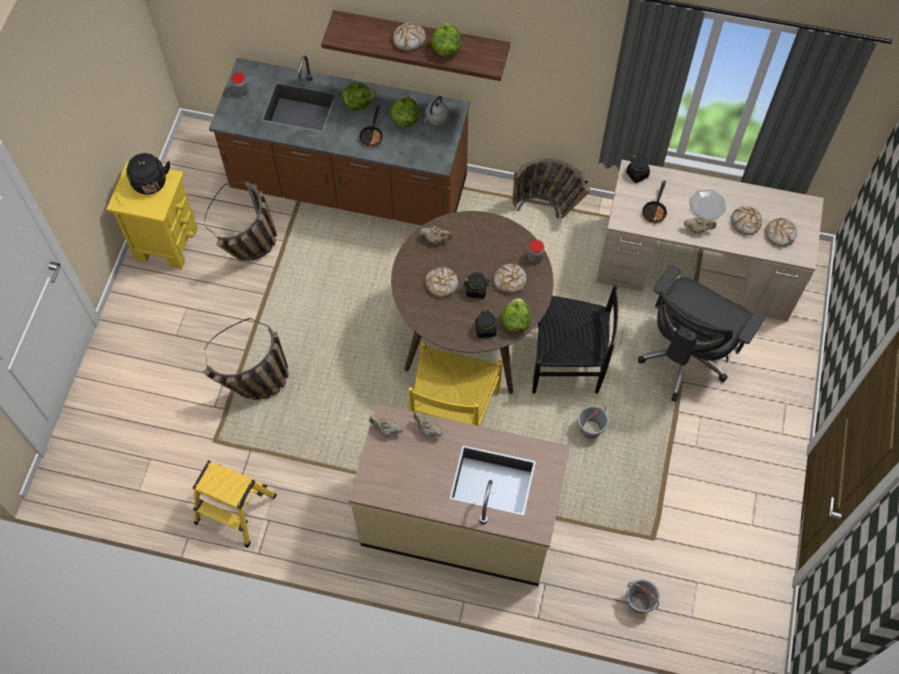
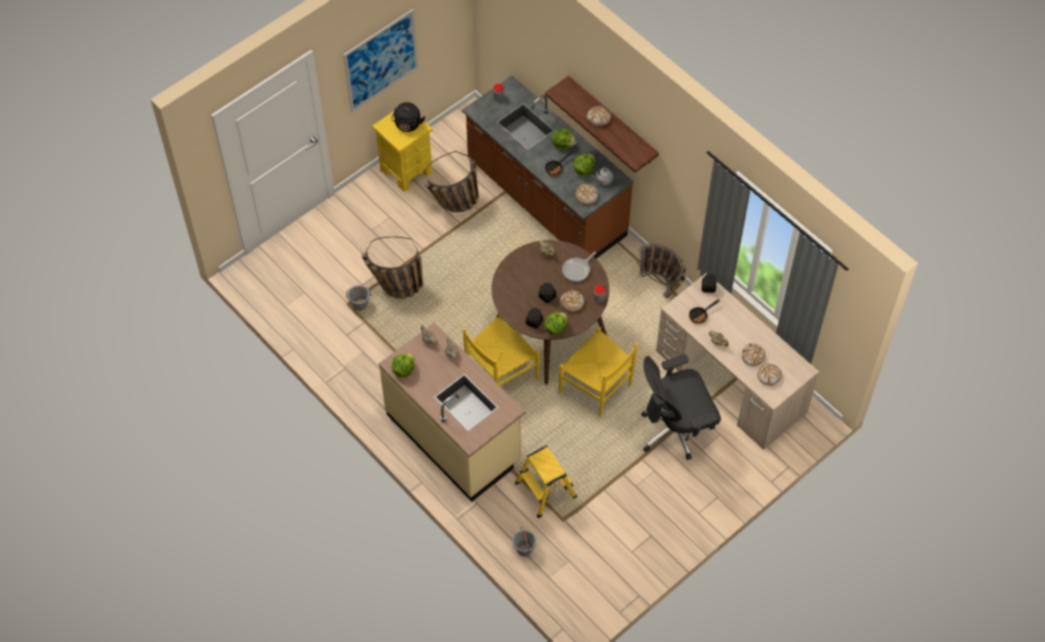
camera: 35 degrees right, 5 degrees down
(81, 115) = (381, 60): none -> picture
(235, 508) = (331, 349): yellow step ladder -> yellow step ladder (545, 489)
(441, 284) = (529, 280): bread -> bread (586, 196)
(446, 49) = (616, 135): lettuce -> lettuce (403, 370)
(485, 239) = (577, 270): none -> frying pan
(568, 362) = (597, 387): black chair -> yellow chair
(590, 430) = (577, 435): grey bucket -> grey bucket (360, 304)
(707, 205) = (737, 332): plate -> none

